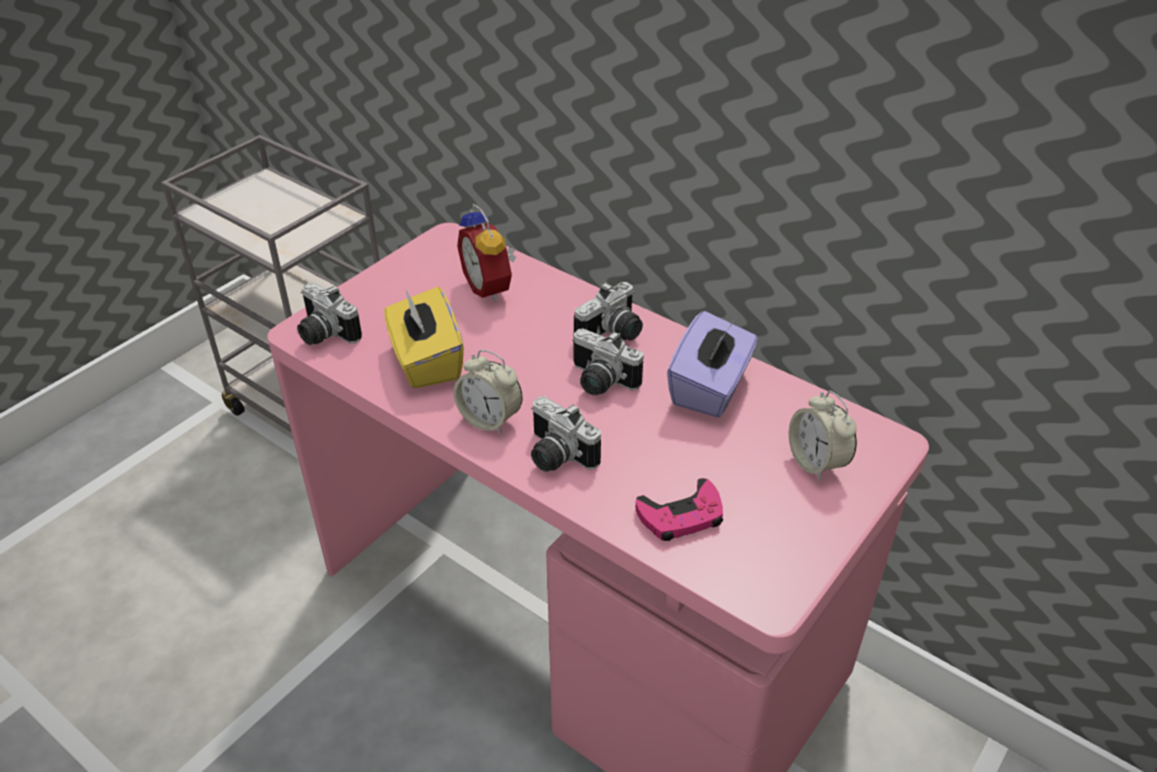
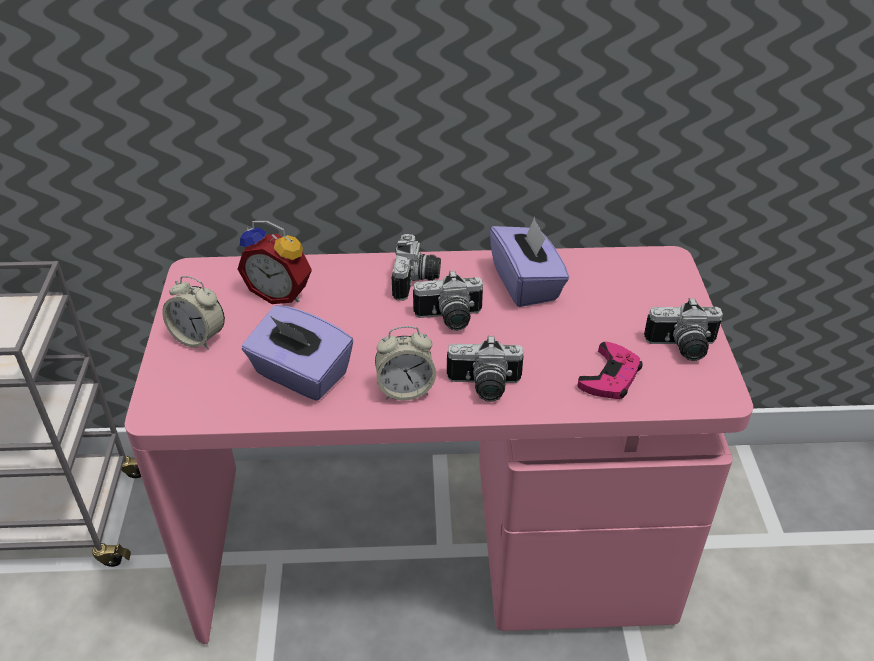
camera: 40 degrees left, 0 degrees up
(323, 334) = (182, 402): camera -> camera (682, 348)
(426, 361) = (300, 375): yellow tissue box -> purple tissue box
(816, 462) = (643, 295): alarm clock -> alarm clock (198, 338)

